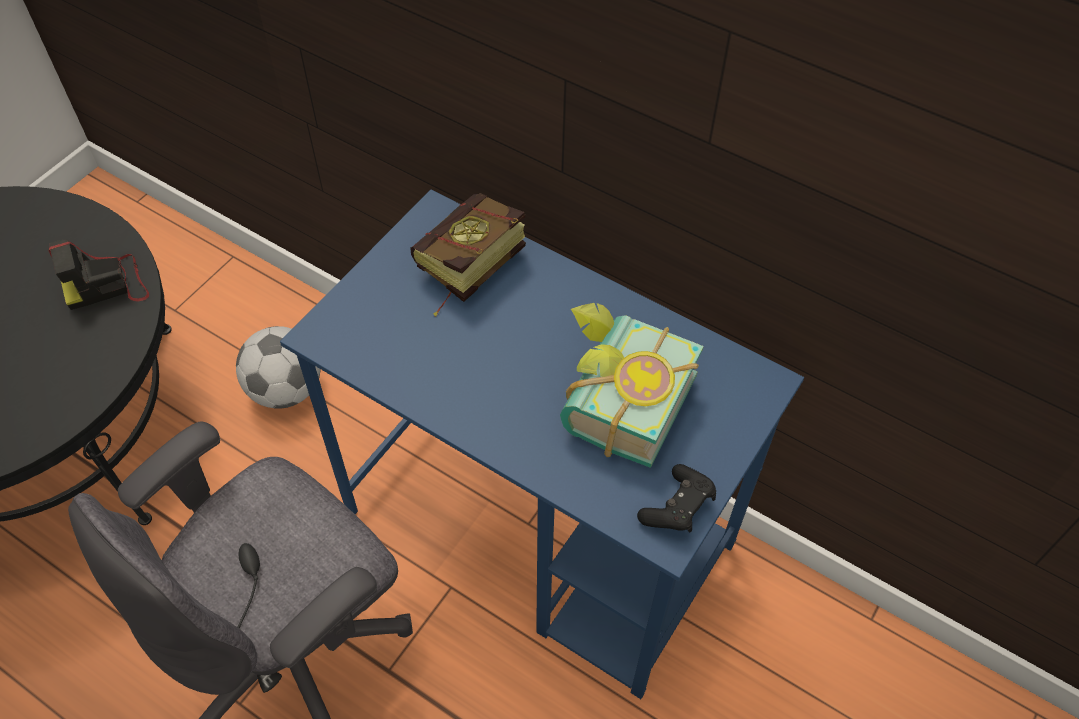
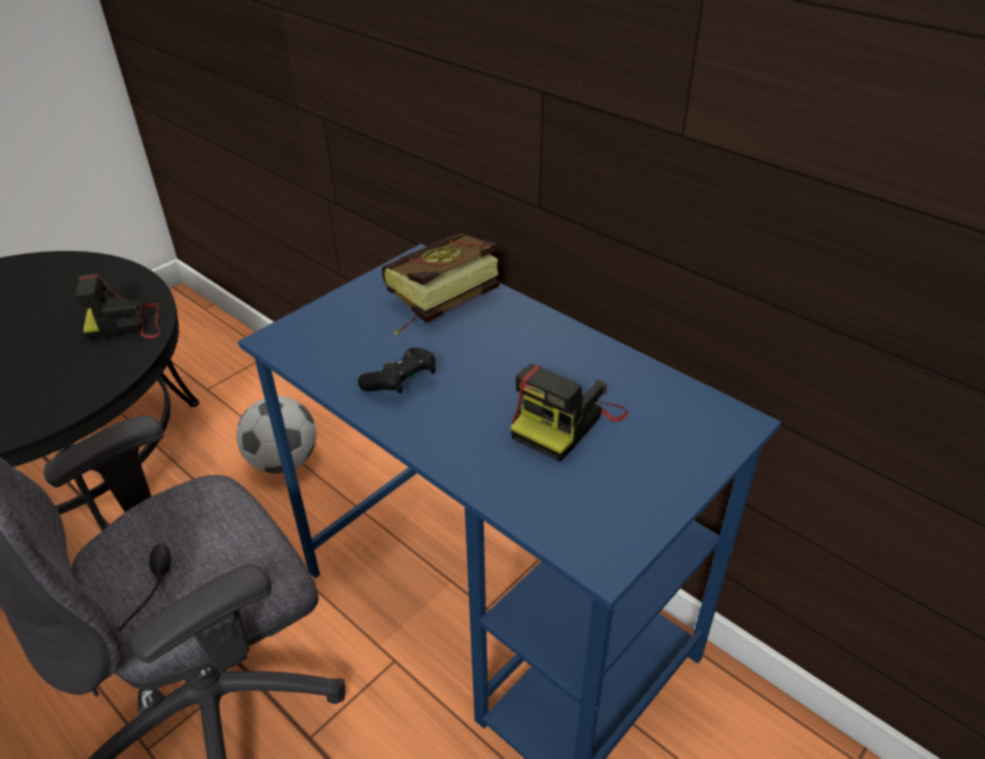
camera: 10 degrees right, 15 degrees down
(615, 400) = (566, 421): book -> camera
(677, 508) = (619, 530): black game controller -> black game controller (402, 383)

